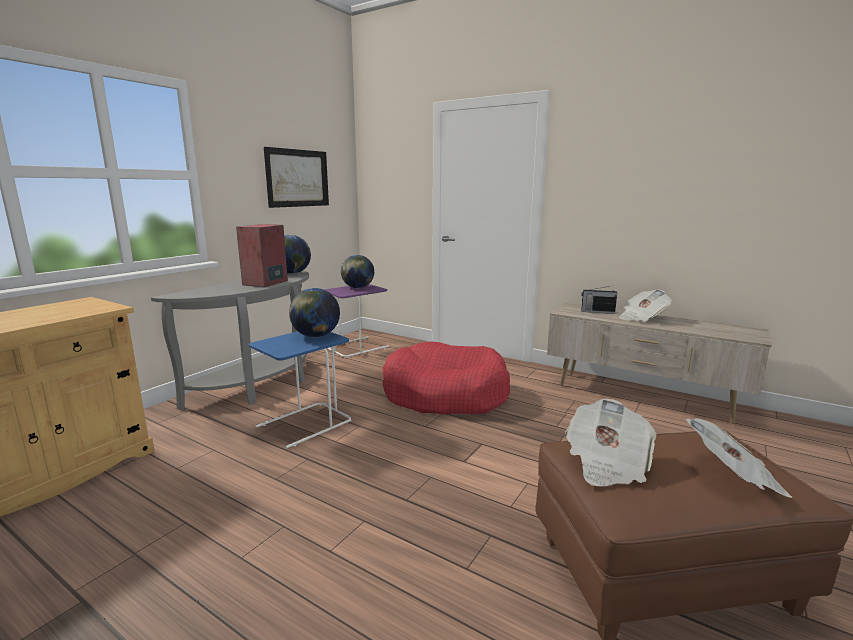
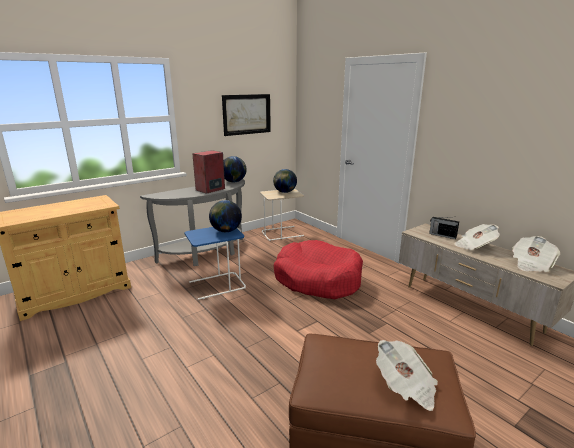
camera: 20 degrees right, 5 degrees up
(357, 347) = (282, 233): purple side table -> beige side table
(606, 463) = (329, 357): newspaper -> newspaper (531, 264)

